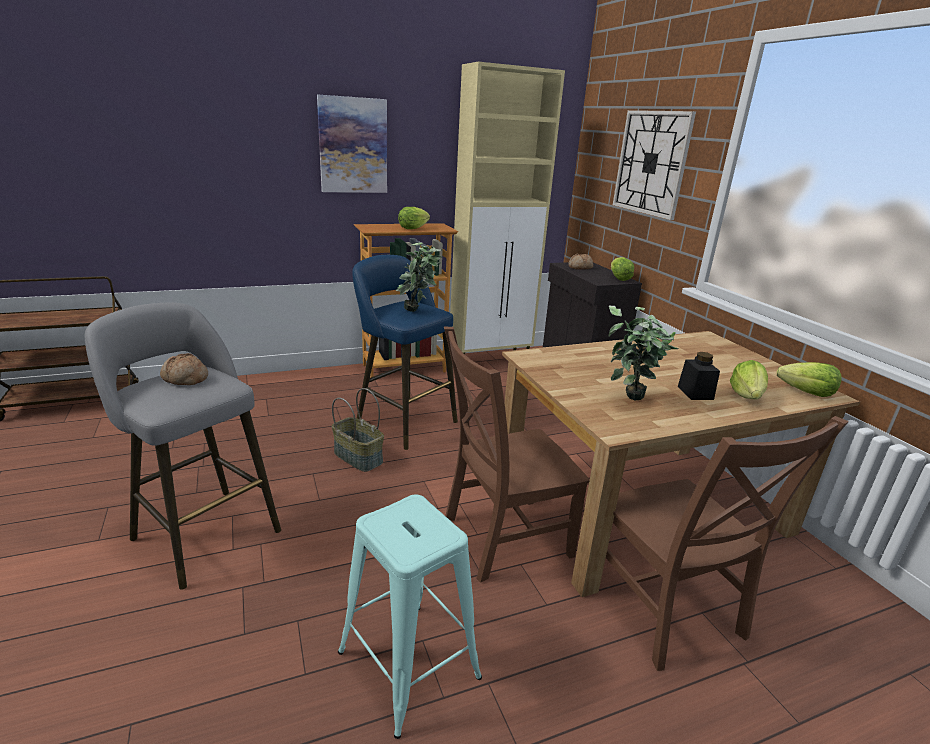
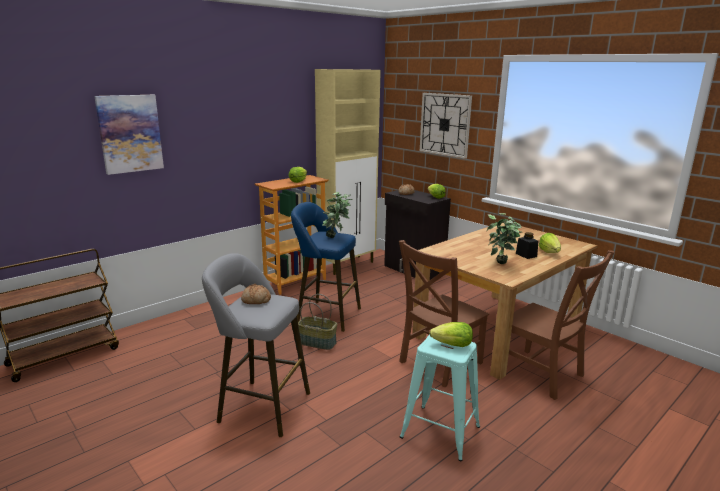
camera: 20 degrees left, 5 degrees down
(353, 146) = (251, 129): picture -> picture (130, 133)
(806, 393) = (573, 245): lettuce -> lettuce (453, 345)

